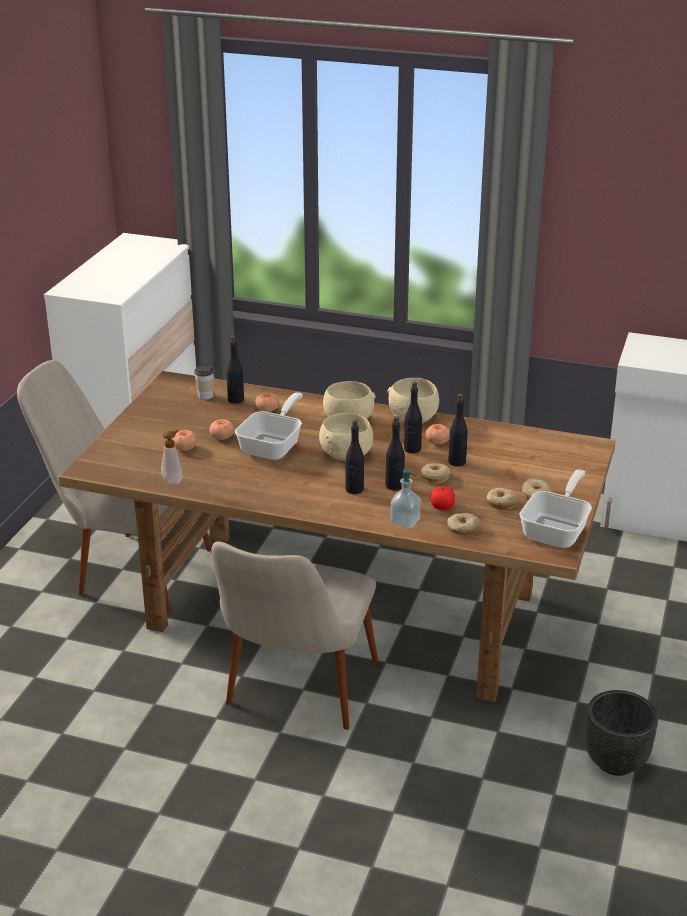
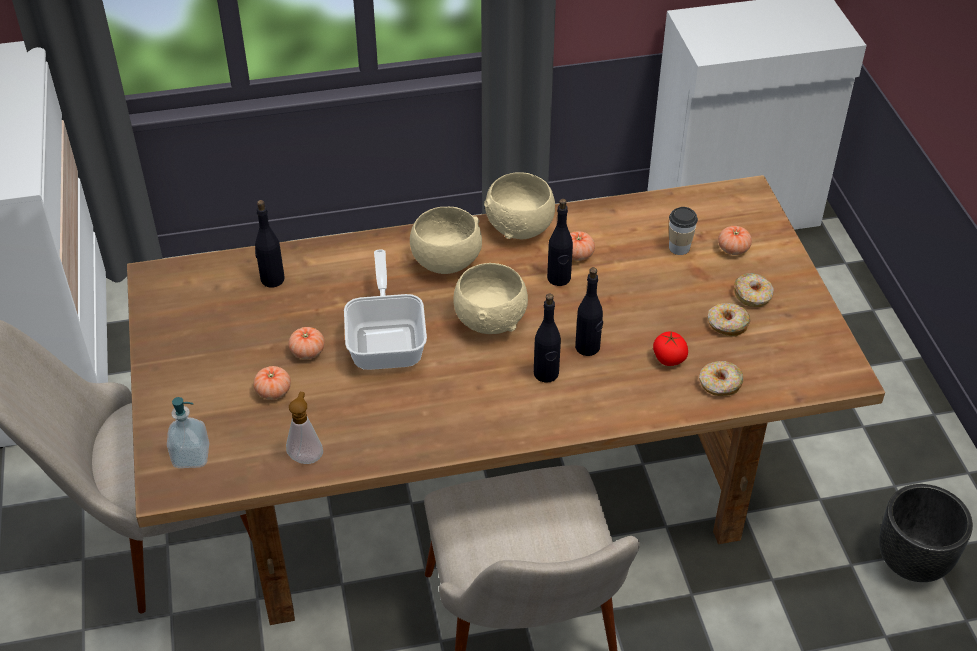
camera: 30 degrees left, 15 degrees up
(205, 396) = (226, 288): cup -> cup (679, 247)
(267, 409) = (327, 280): tomato -> tomato (733, 249)
(405, 522) = (647, 401): soap dispenser -> soap dispenser (191, 456)
(435, 477) = (622, 314): donut -> none
(457, 462) = (626, 278): black bottle -> none
(557, 530) = (819, 340): frying pan -> none

